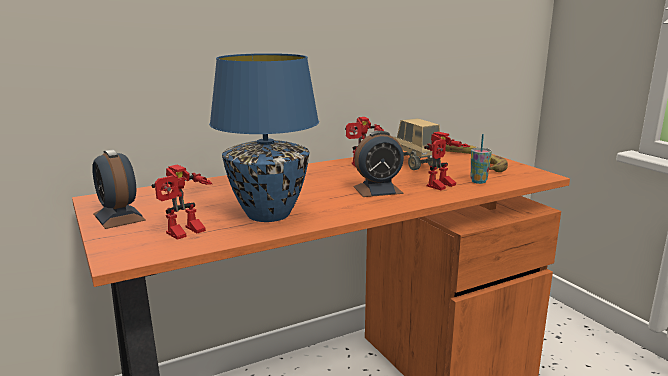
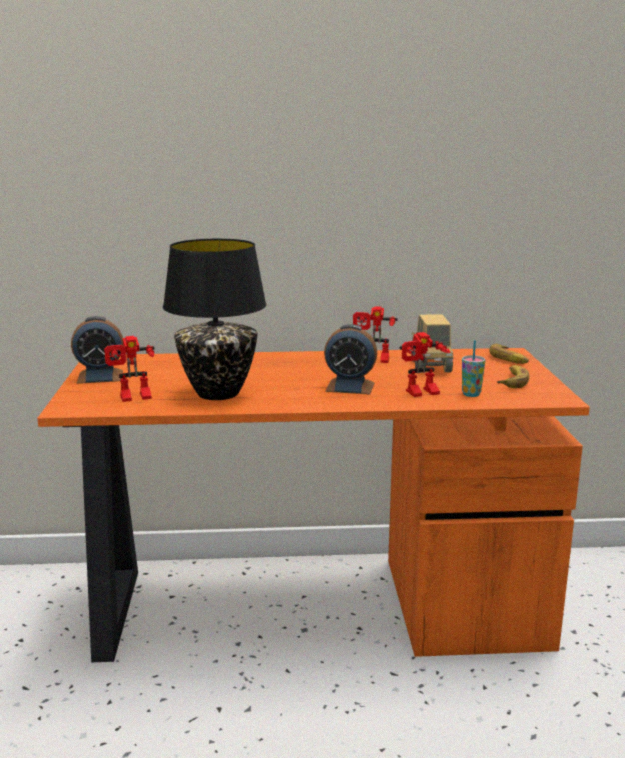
camera: 25 degrees right, 0 degrees up
(119, 217) = (100, 377): alarm clock -> alarm clock turned 90 degrees counterclockwise
(268, 215) = (218, 394): blue table lamp -> black table lamp

